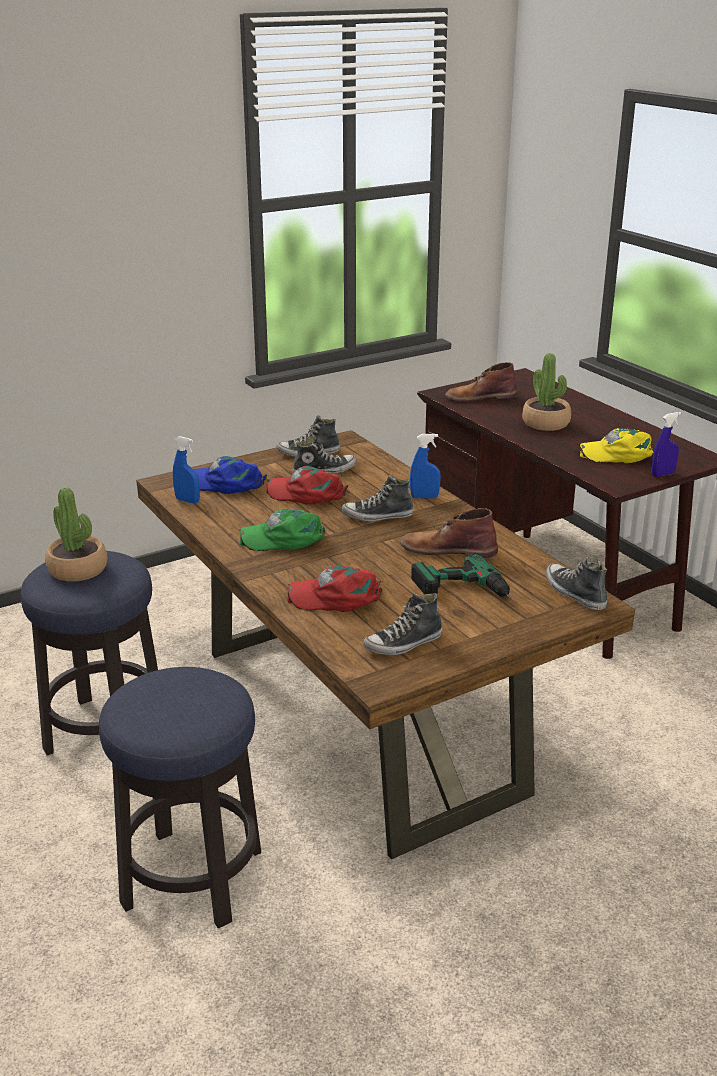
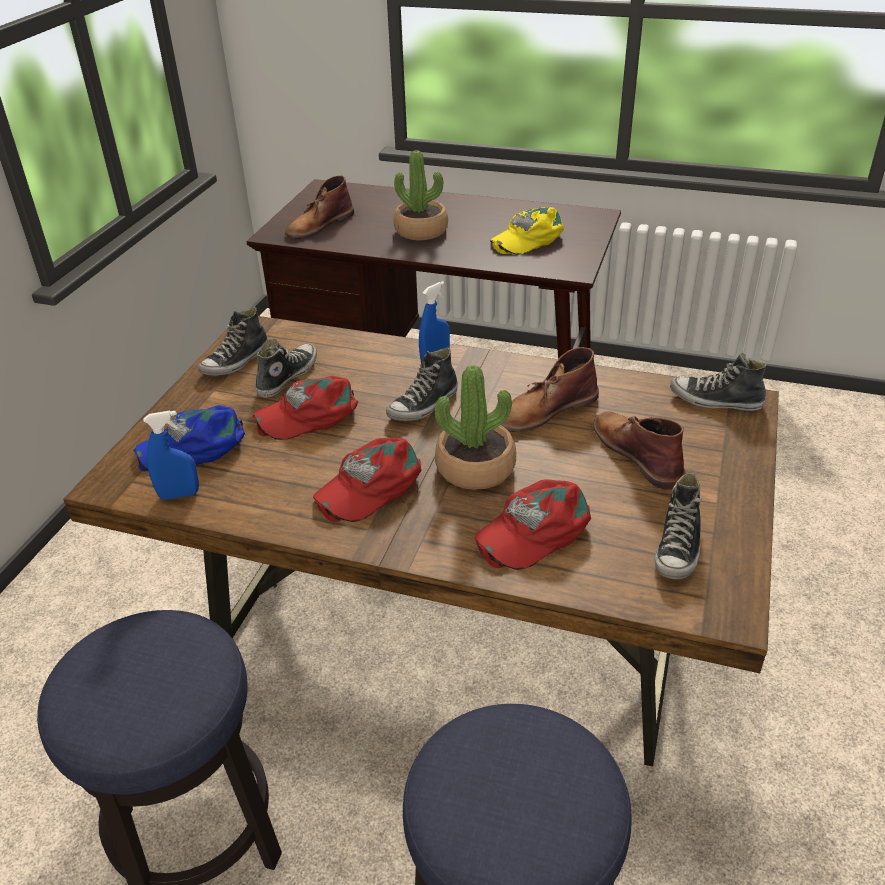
camera: 40 degrees left, 10 degrees up
(78, 569) = (119, 675): potted plant -> potted plant (475, 467)
(284, 538) = (369, 485): green cap -> red cap
(466, 593) = (637, 453): power drill -> brown boot
(663, 474) = (591, 244): blue spray bottle -> none

